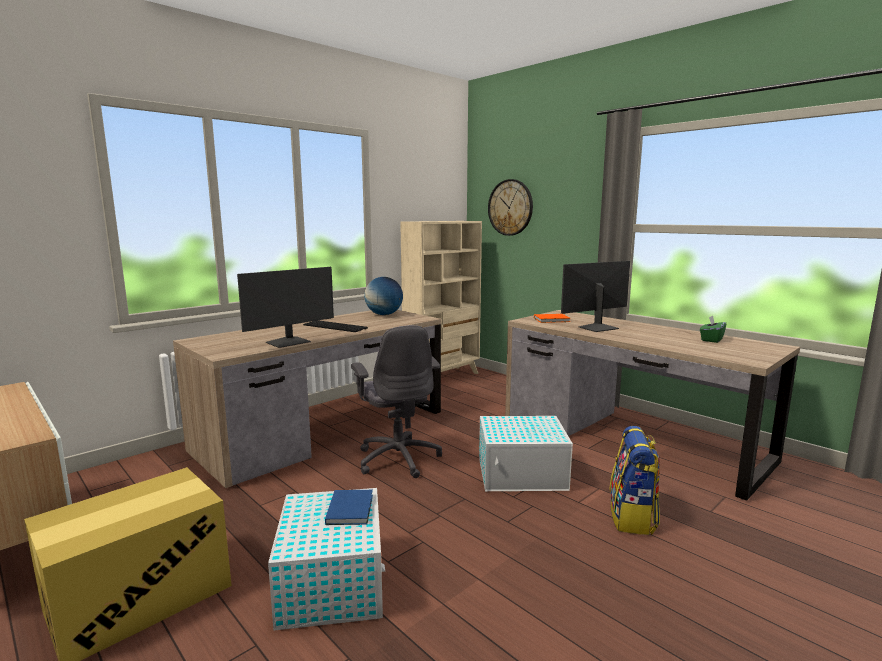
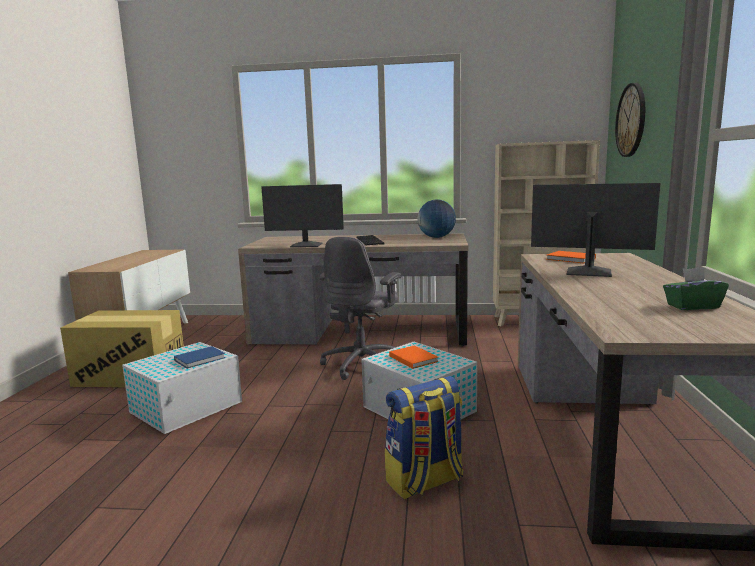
camera: 50 degrees right, 0 degrees up
(518, 429) = (413, 358): none -> orange book

